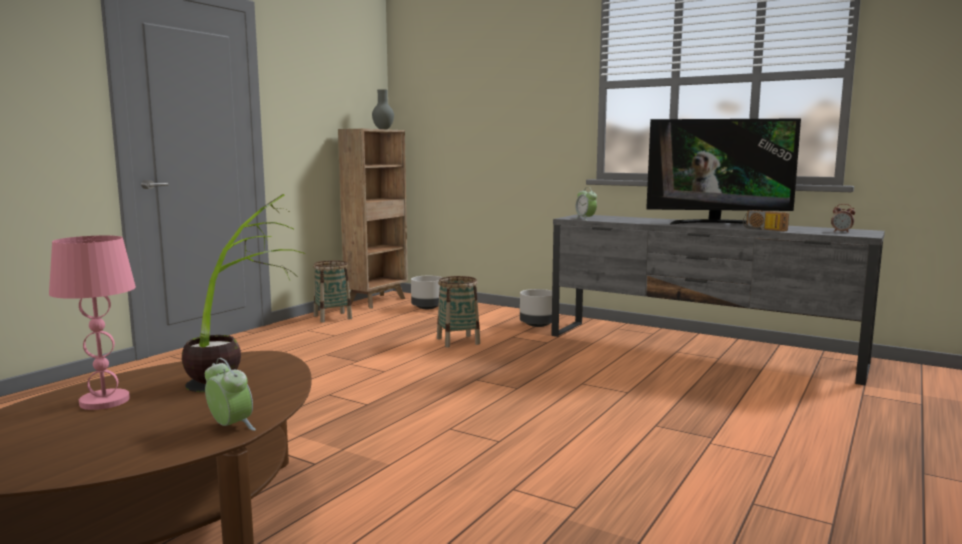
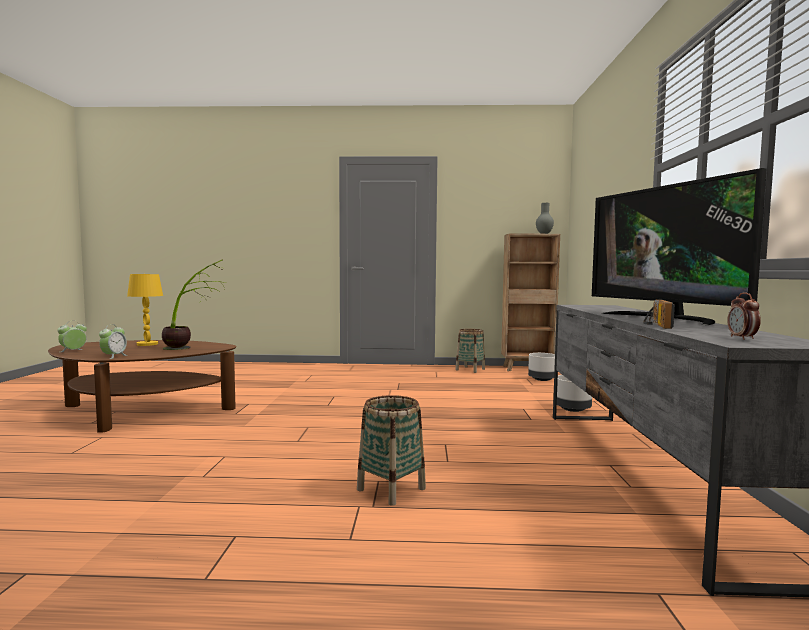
camera: 60 degrees right, 5 degrees down
(105, 401) = (147, 344): pink table lamp -> yellow table lamp
(458, 341) = (480, 399): basket -> basket (391, 489)
(585, 219) = (577, 306): alarm clock -> alarm clock (73, 351)

